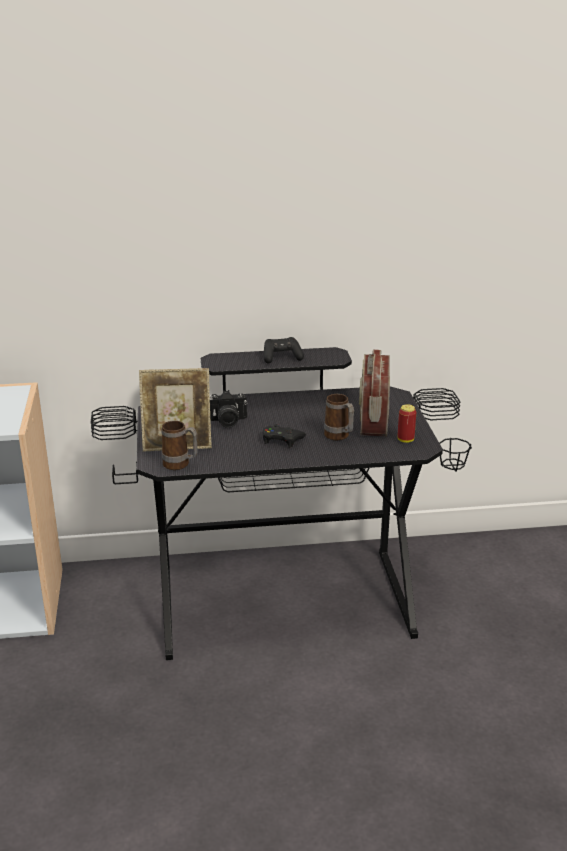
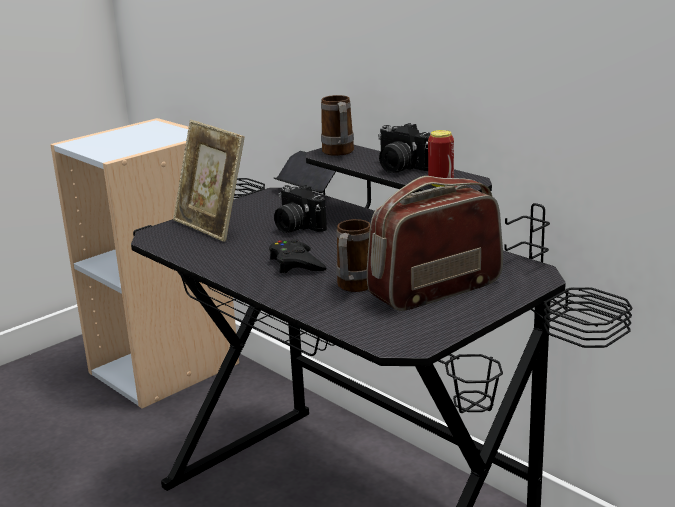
camera: 55 degrees right, 5 degrees down
(180, 465) = (166, 243): mug -> mug (339, 153)
(282, 358) = (400, 168): black game controller -> camera
(405, 440) = (412, 326): can -> can (441, 185)

